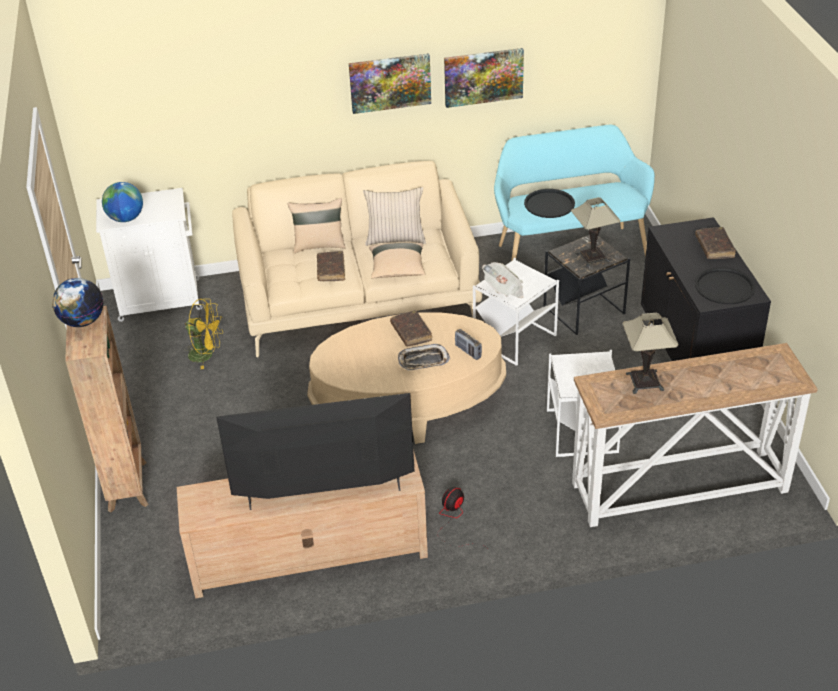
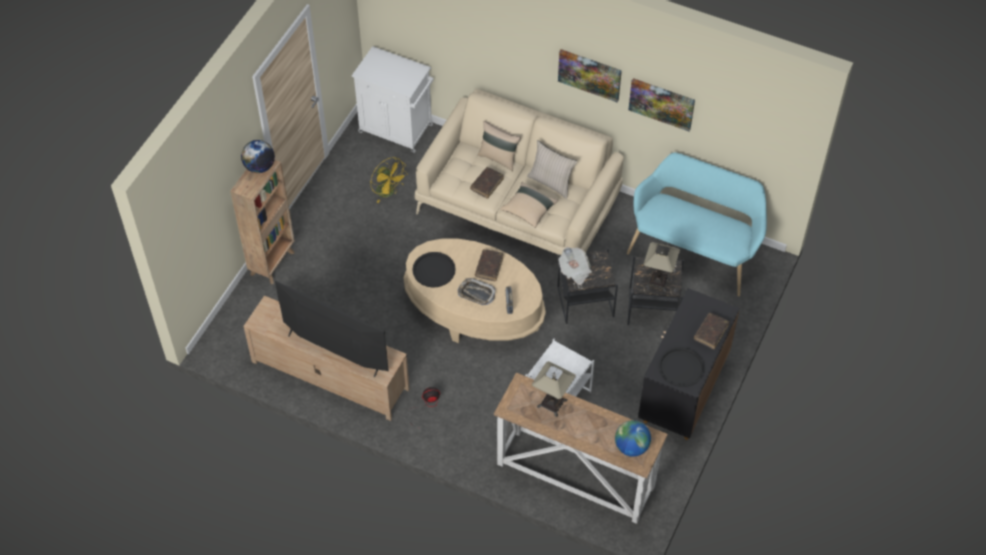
camera: 35 degrees right, 15 degrees up
(126, 219) = (376, 75): globe -> globe (631, 447)
(514, 339) = (584, 301): white side table -> black side table
(549, 204) = (675, 217): black tray -> black tray (434, 270)

